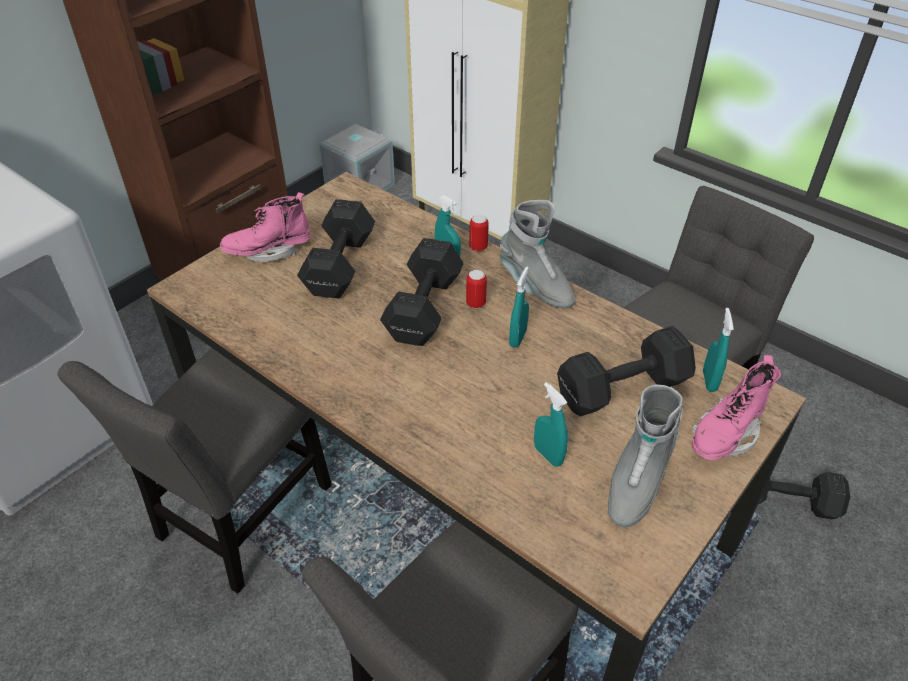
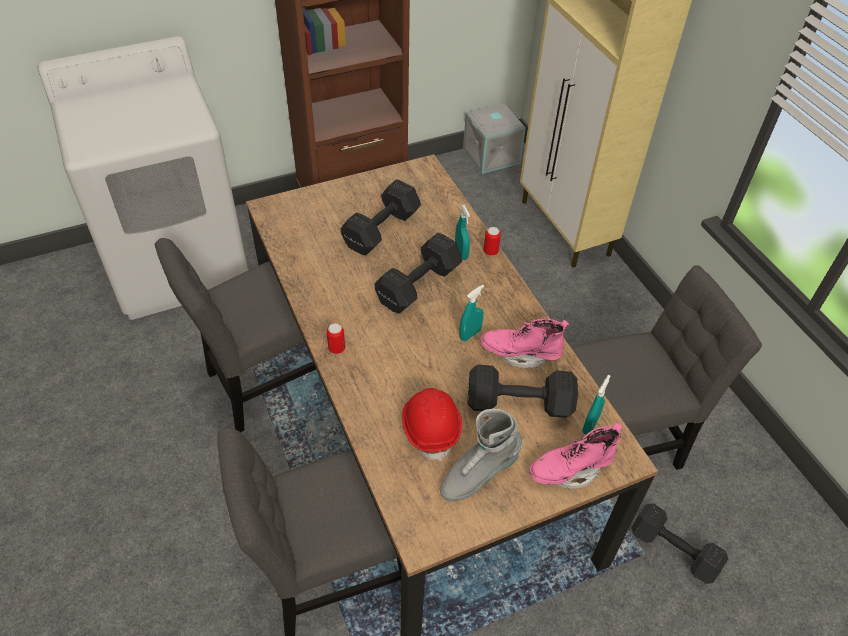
camera: 25 degrees right, 5 degrees up
(269, 251) = (340, 201): pink boot -> pink boot (520, 354)
(476, 303) = (458, 296): can -> can (336, 349)
(535, 287) = (511, 299): grey boot -> none
(548, 455) = (431, 428): turquoise spray bottle -> red hard hat

